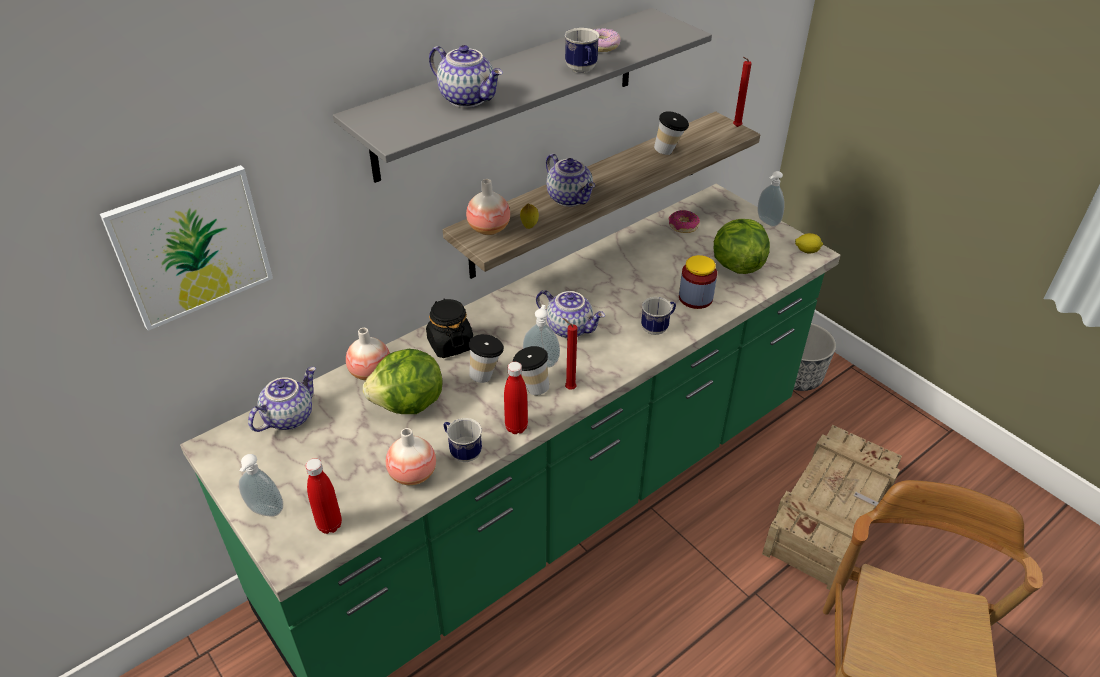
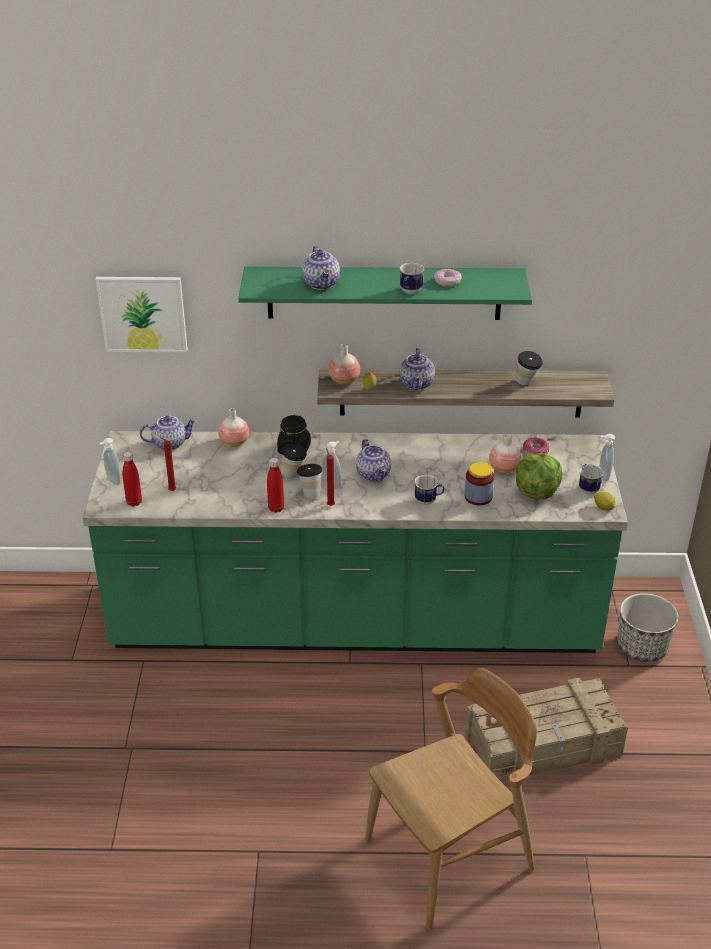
camera: 40 degrees right, 5 degrees down
(409, 404) = (235, 468): lettuce -> none
(413, 474) = (197, 502): vase -> vase (504, 469)
(462, 452) = (234, 505): mug -> mug (587, 488)
(509, 93) = (384, 293): grey shelf -> green shelf
(735, 127) = (602, 387): red candle -> red candle (171, 490)

